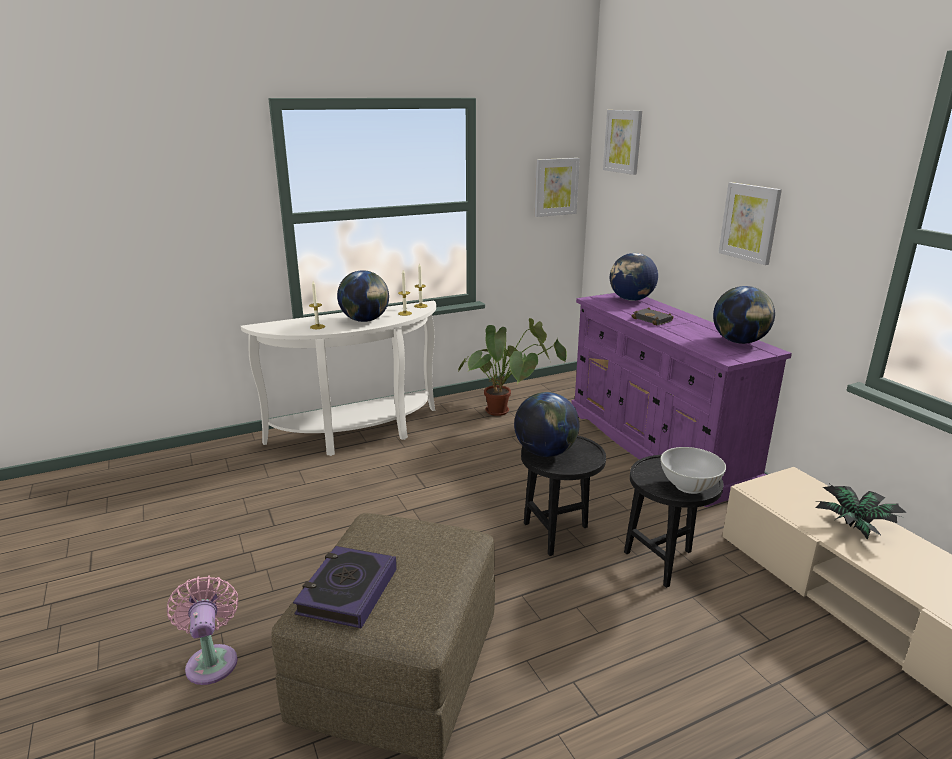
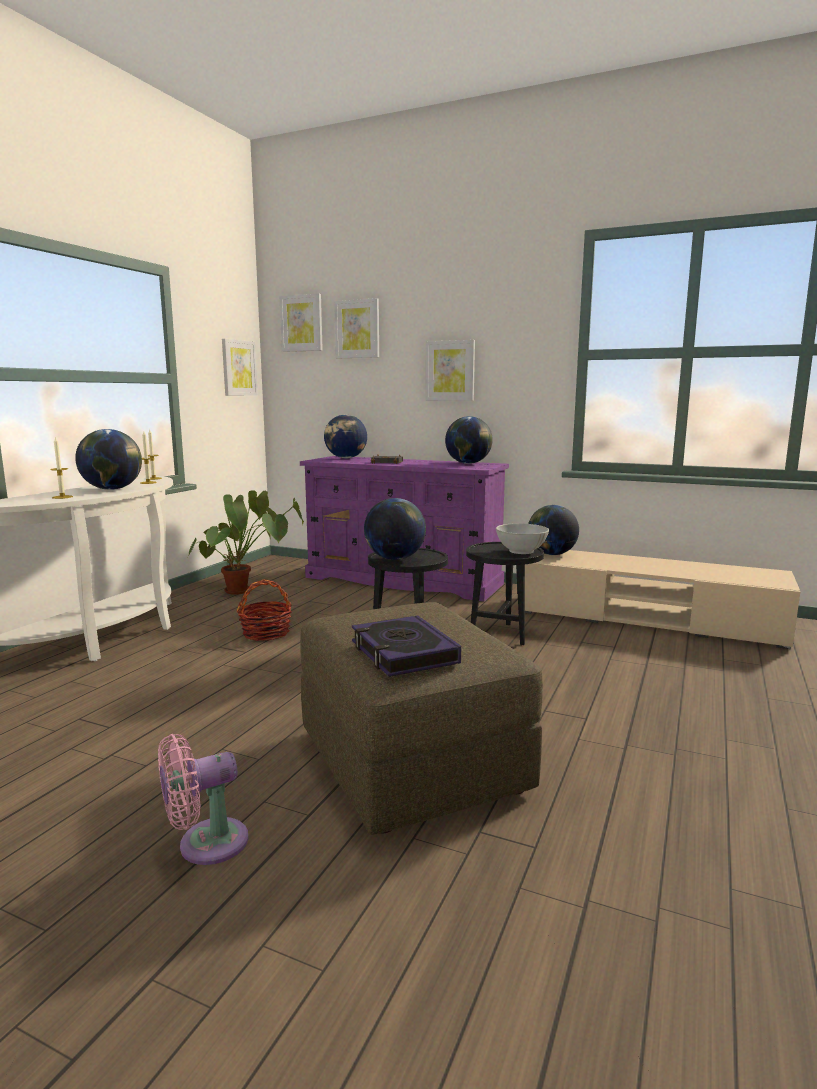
camera: 40 degrees left, 10 degrees down
(212, 660) = (206, 844): pink fan -> pink fan turned 60 degrees counterclockwise
(462, 471) = (266, 633): none -> basket
(669, 156) = (357, 329): none -> picture
(789, 486) = (551, 554): none -> globe
(855, 526) = (612, 560): potted plant -> none

